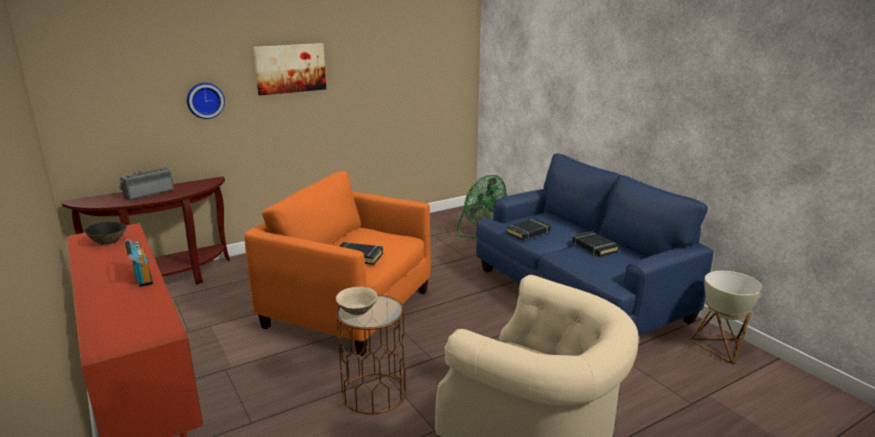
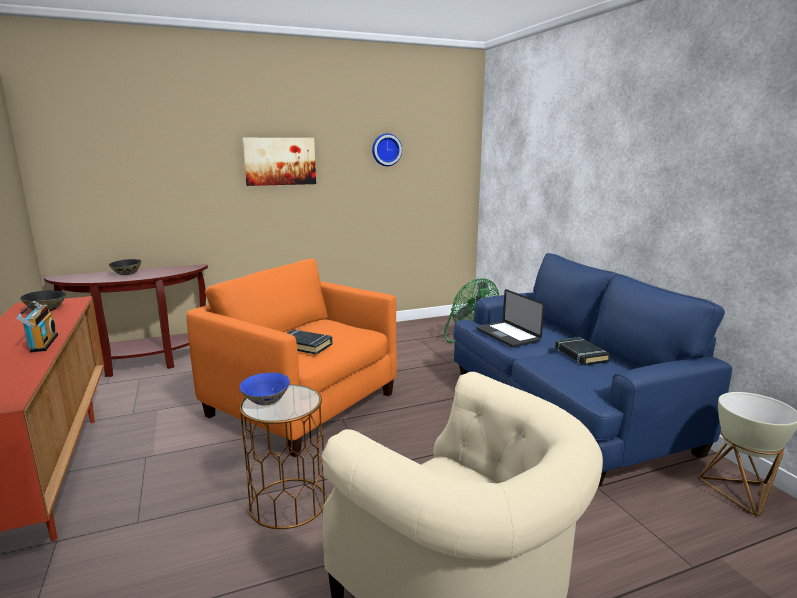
camera: 10 degrees right, 5 degrees down
(148, 193) = (127, 274): radio -> black bowl
(205, 100) = (192, 187): wall clock -> wall clock (386, 149)
(357, 311) = (266, 401): beige bowl -> blue bowl
(528, 232) = (507, 335): black book -> laptop

